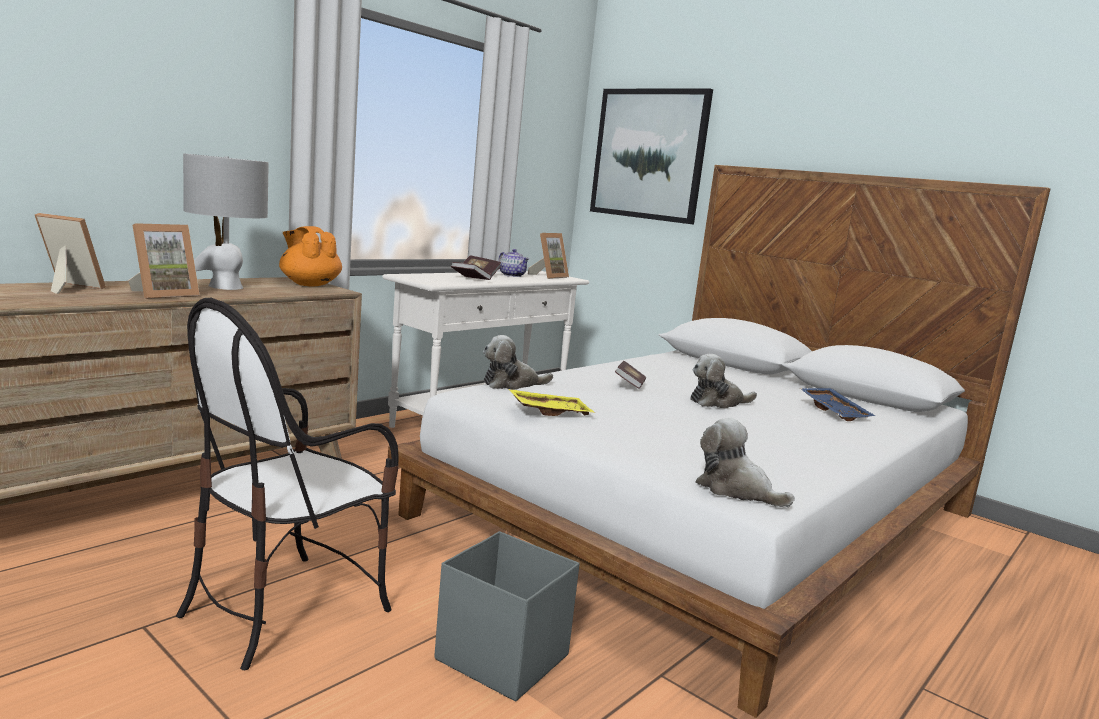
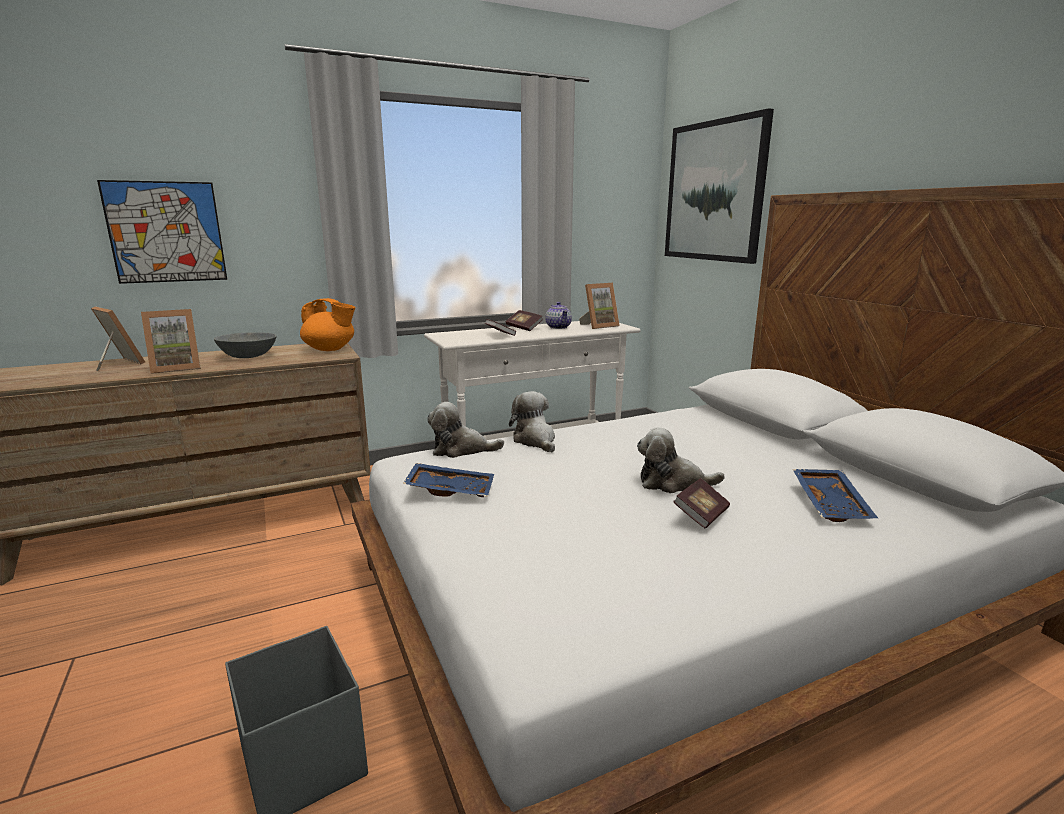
camera: 25 degrees right, 5 degrees up
(108, 129) = (166, 232): none -> picture
(225, 287) = (248, 356): grey table lamp -> grey bowl
(285, 608) = (185, 657): chair -> none
(309, 284) = (330, 349): orange teapot -> orange teapot turned 135 degrees clockwise
(549, 412) = (451, 489): yellow tray -> blue tray
(629, 384) = (587, 454): book -> book (701, 515)
(736, 490) = (530, 636): plush toy -> plush toy (535, 440)

